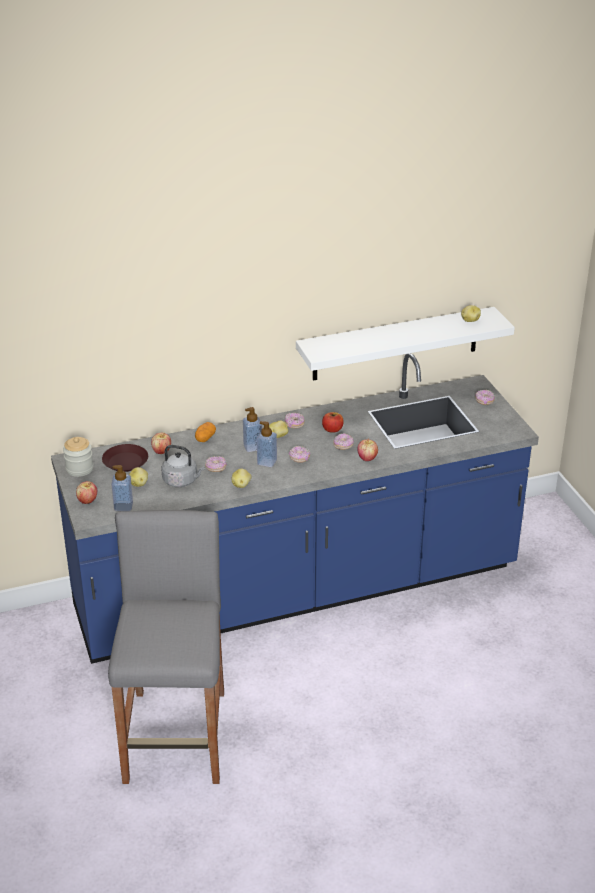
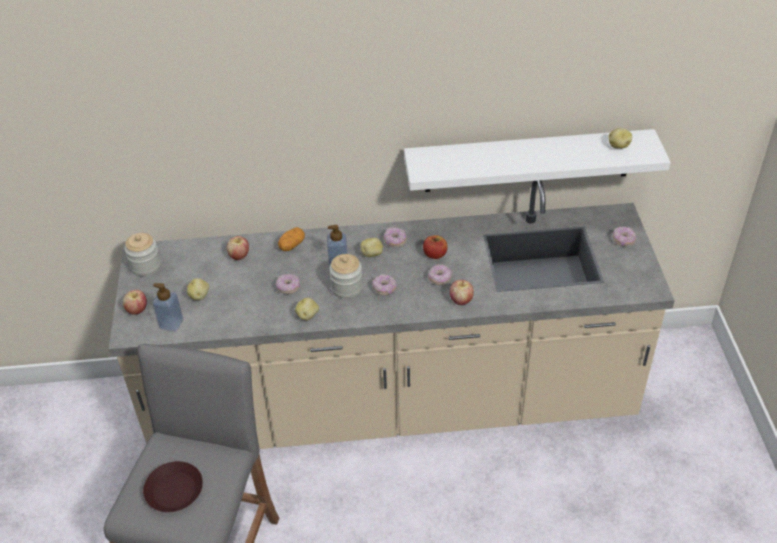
camera: 15 degrees right, 10 degrees up
(125, 461) = (196, 264): brown plate -> brown plate (174, 490)
(182, 481) = (246, 299): grey kettle -> none
(267, 462) = (347, 288): soap dispenser -> jar
(297, 591) = (393, 405): blue counter -> beige counter

